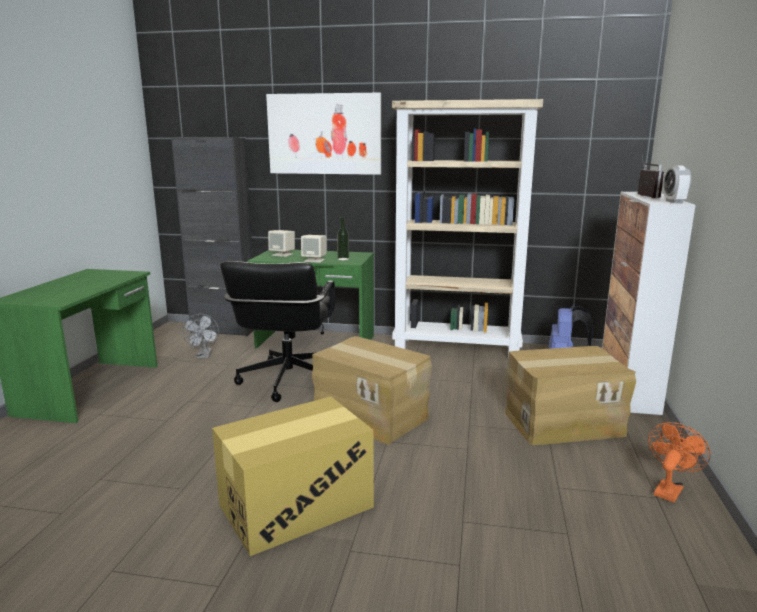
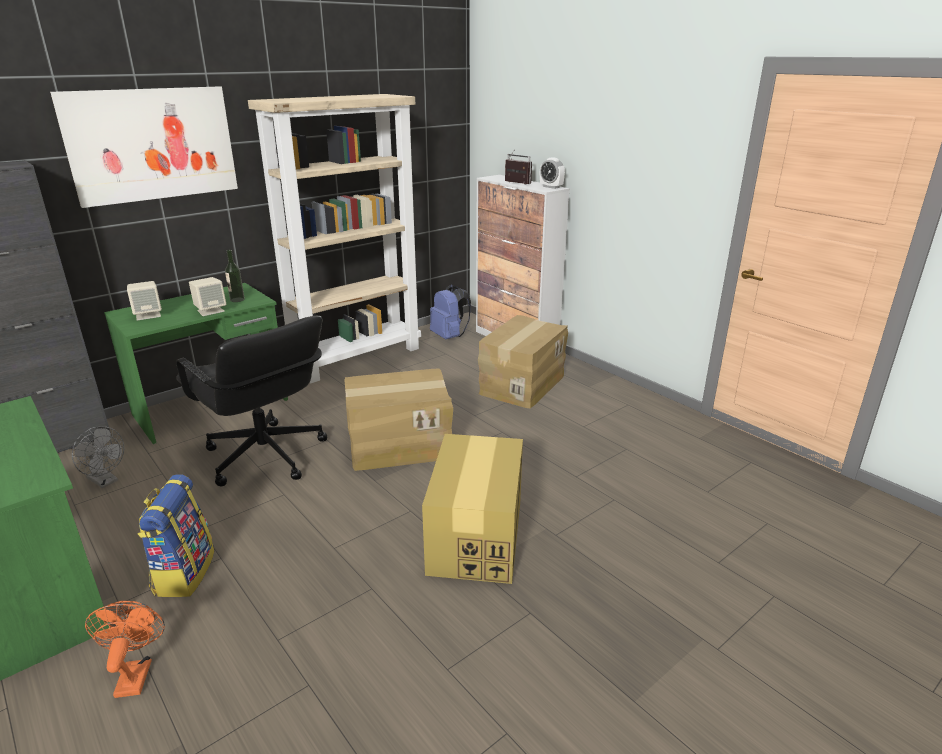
camera: 50 degrees left, 10 degrees up
(141, 417) = (183, 572): none -> backpack
(669, 489) = (625, 397): orange fan -> orange fan (135, 673)

